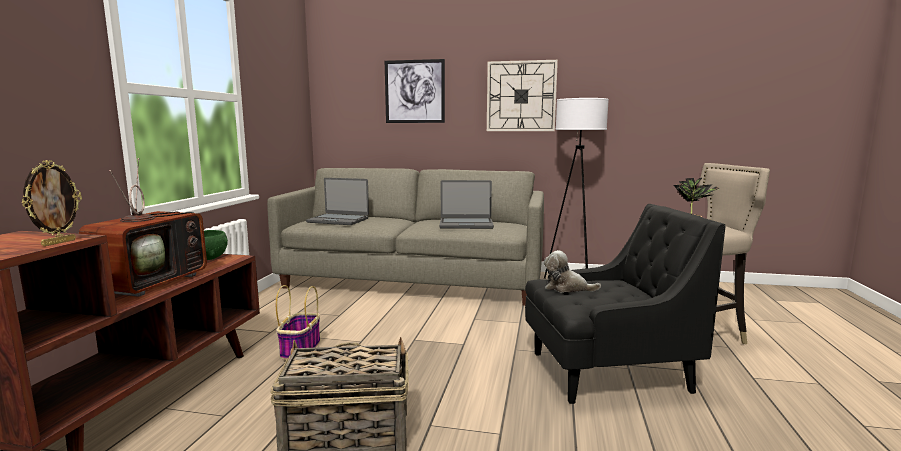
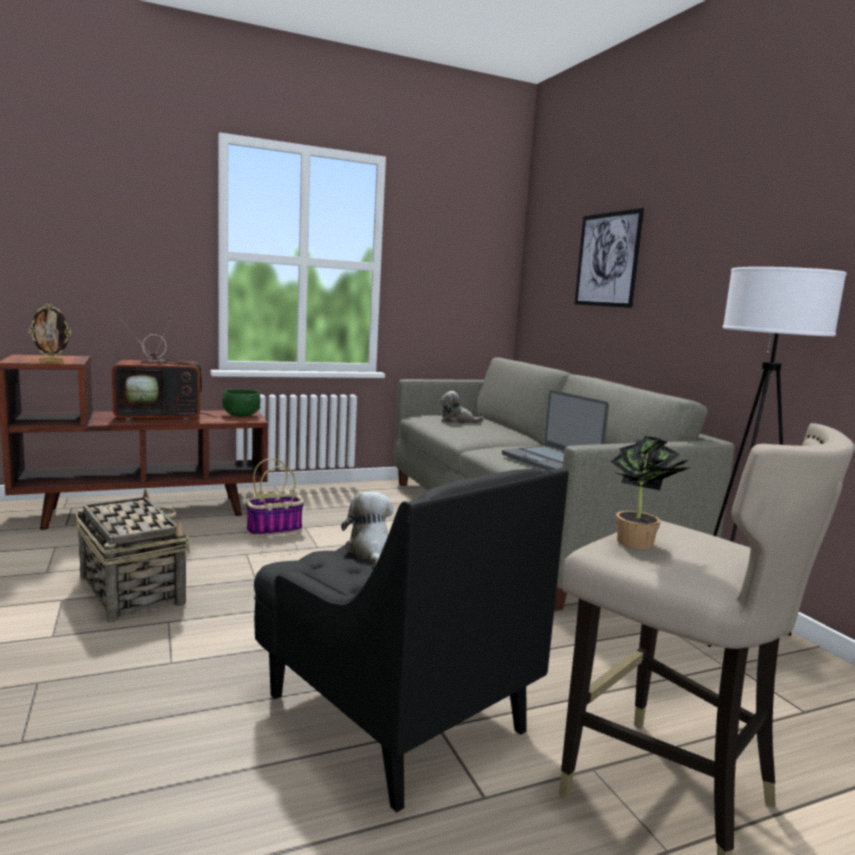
camera: 55 degrees right, 0 degrees up
(338, 220) = (457, 421): laptop -> plush toy
(521, 96) = (733, 266): wall clock -> none

